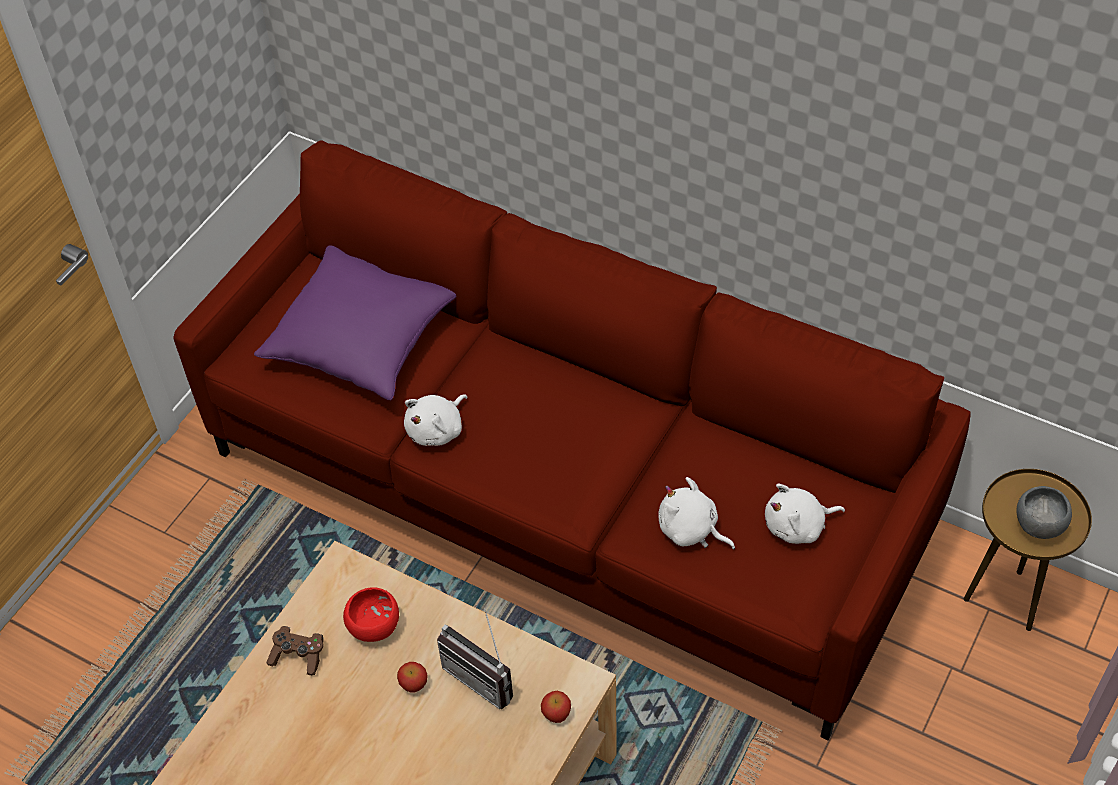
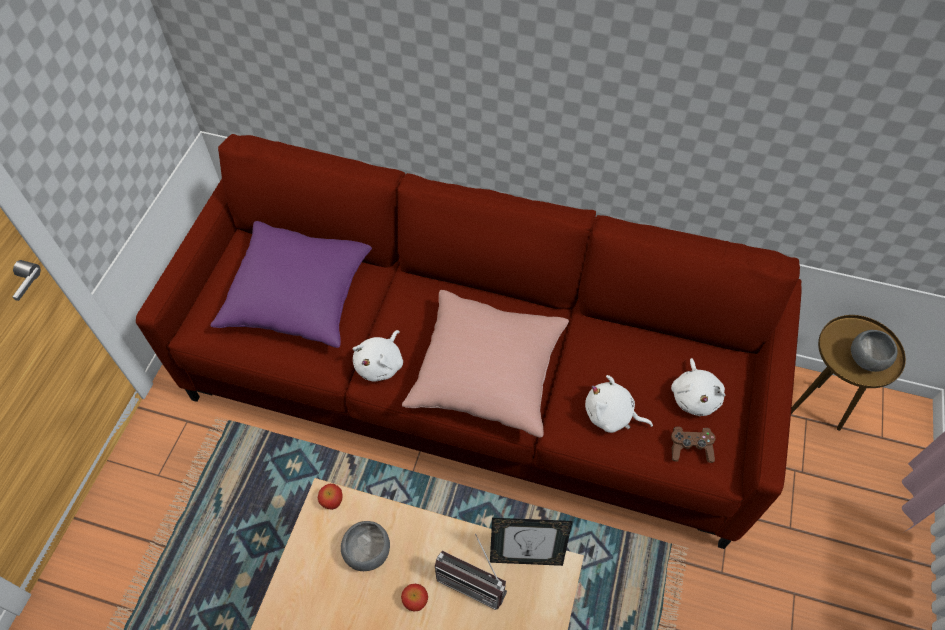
camera: 15 degrees left, 5 degrees up
(298, 655) = (307, 594): brown game controller -> brown game controller (690, 448)
(375, 627) = (368, 552): red bowl -> grey bowl
(549, 664) = (526, 557): none -> picture frame
(556, 714) = (544, 603): apple -> apple (332, 501)
(558, 459) = (487, 372): none -> pink pillow
(798, 526) = (694, 396): white plush toy -> white plush toy turned 60 degrees counterclockwise

